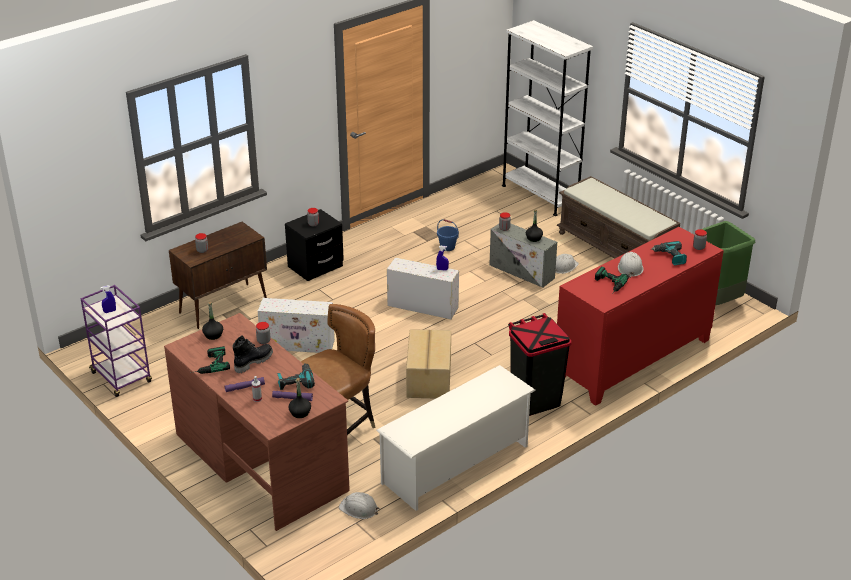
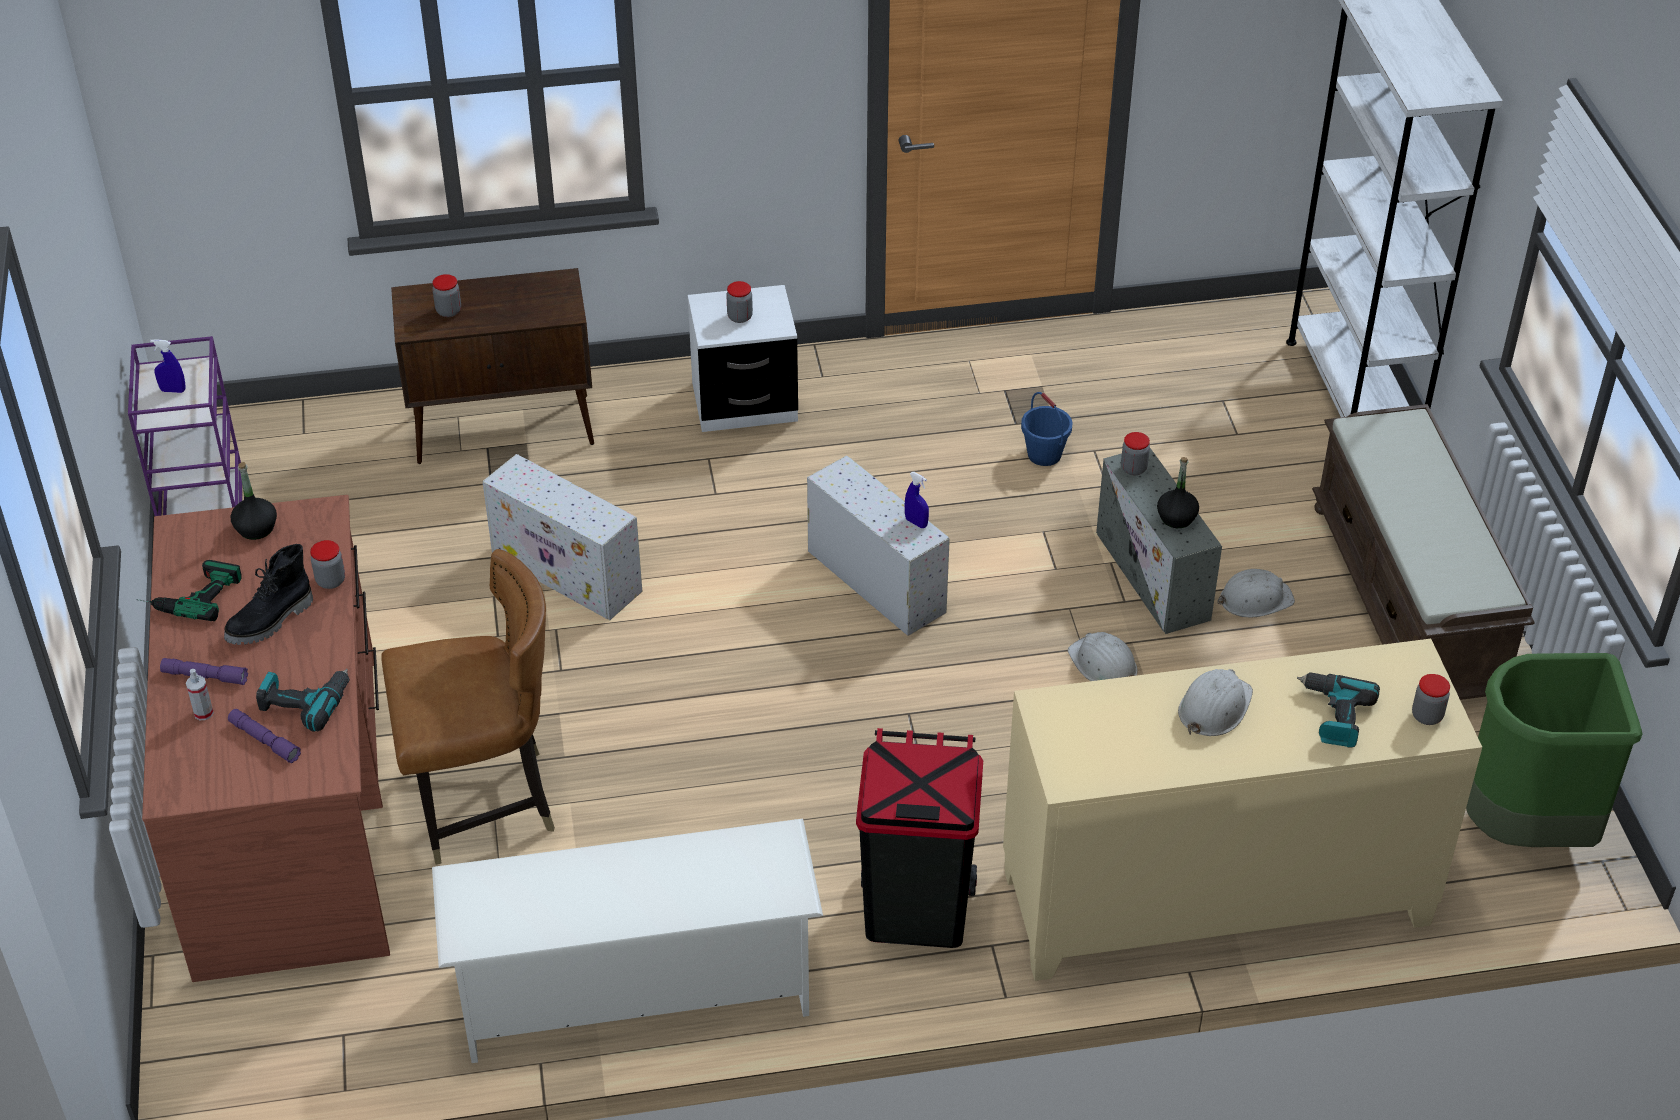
camera: 30 degrees right, 10 degrees up
(253, 362) = (271, 621): black boot -> black boot turned 150 degrees clockwise
(300, 413) = (248, 781): black bottle -> none
(315, 266) = (744, 403): black nightstand -> white nightstand
(359, 509) = (373, 1005): white hard hat -> white hard hat (1103, 665)
(428, 378) = (747, 759): cardboard box -> none
(608, 284) = (1123, 732): power drill -> none
(633, 359) = (1215, 900): red cabinet -> beige cabinet

